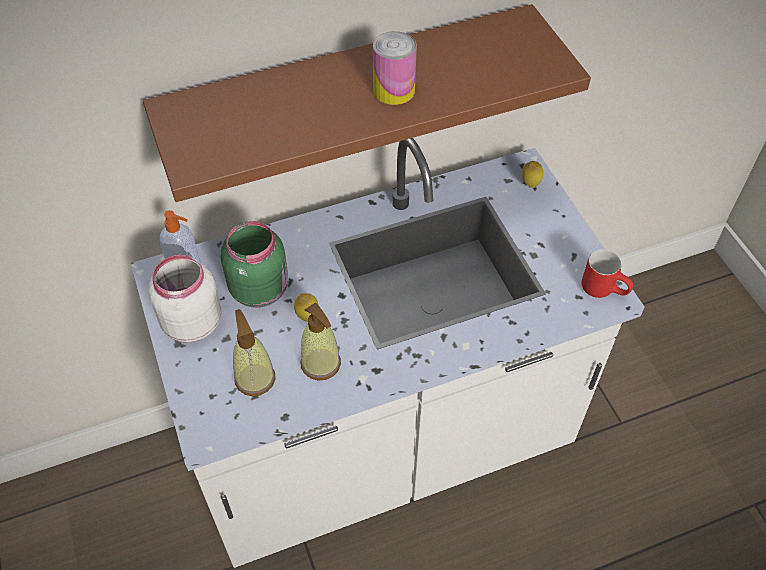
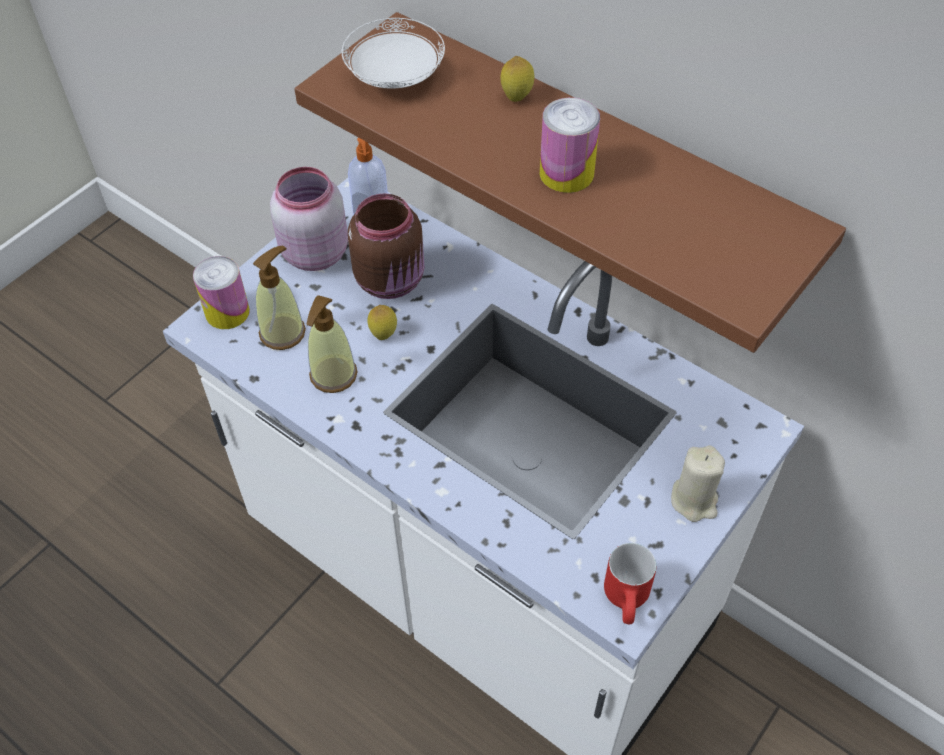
camera: 60 degrees right, 0 degrees up
(191, 324) = (313, 252): white jar -> pink jar
(203, 407) = (227, 312): none -> can
(217, 130) = (394, 77): none -> white plate
(261, 288) = (392, 280): green jar -> brown jar
(530, 184) = (736, 448): lemon -> lemon (516, 97)
(554, 222) = (694, 500): none -> beige candle

